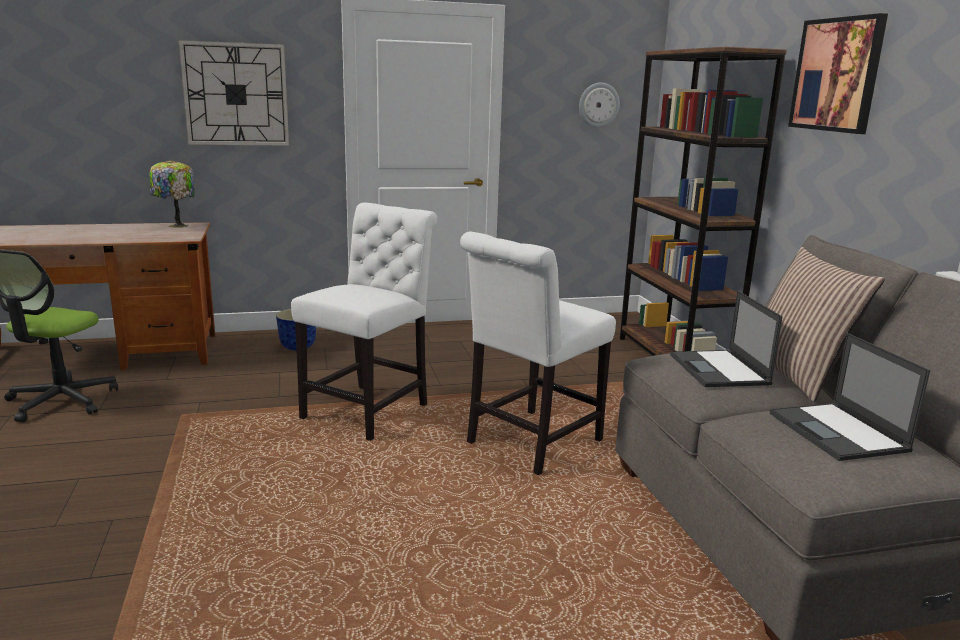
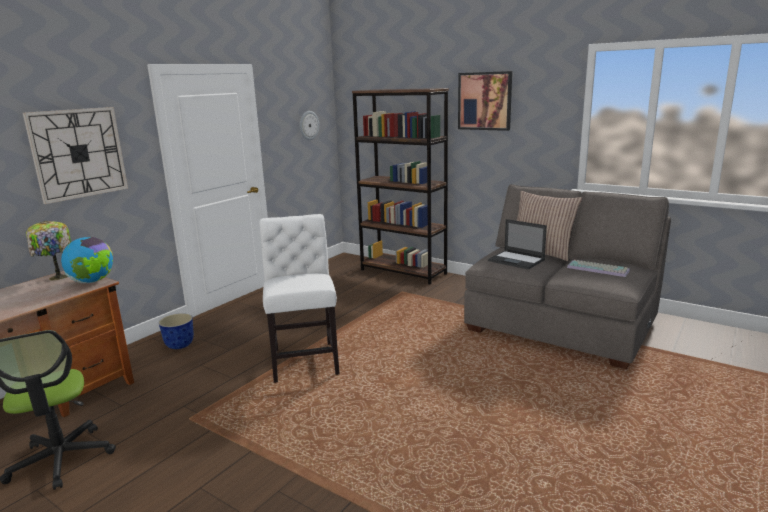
camera: 40 degrees left, 0 degrees up
(185, 235) = (92, 281): none -> globe
(529, 444) = (415, 339): white chair -> none
(838, 432) = (599, 269): laptop -> keyboard

